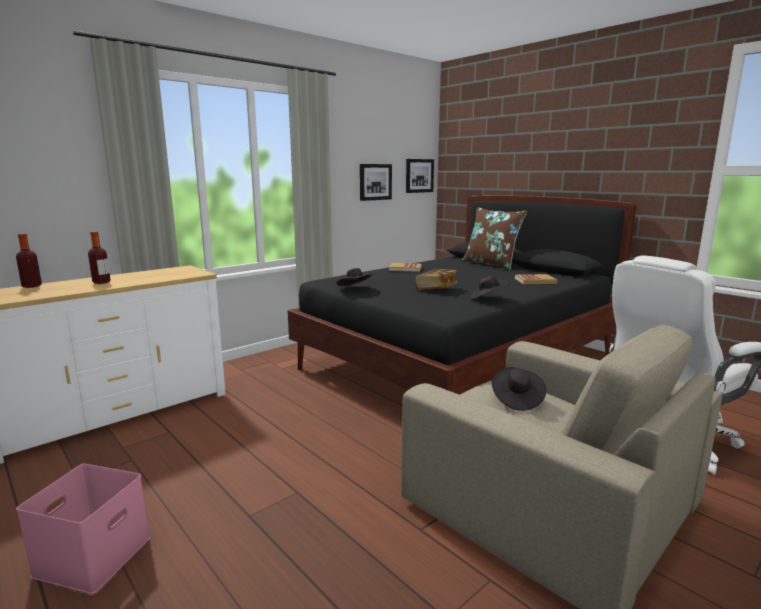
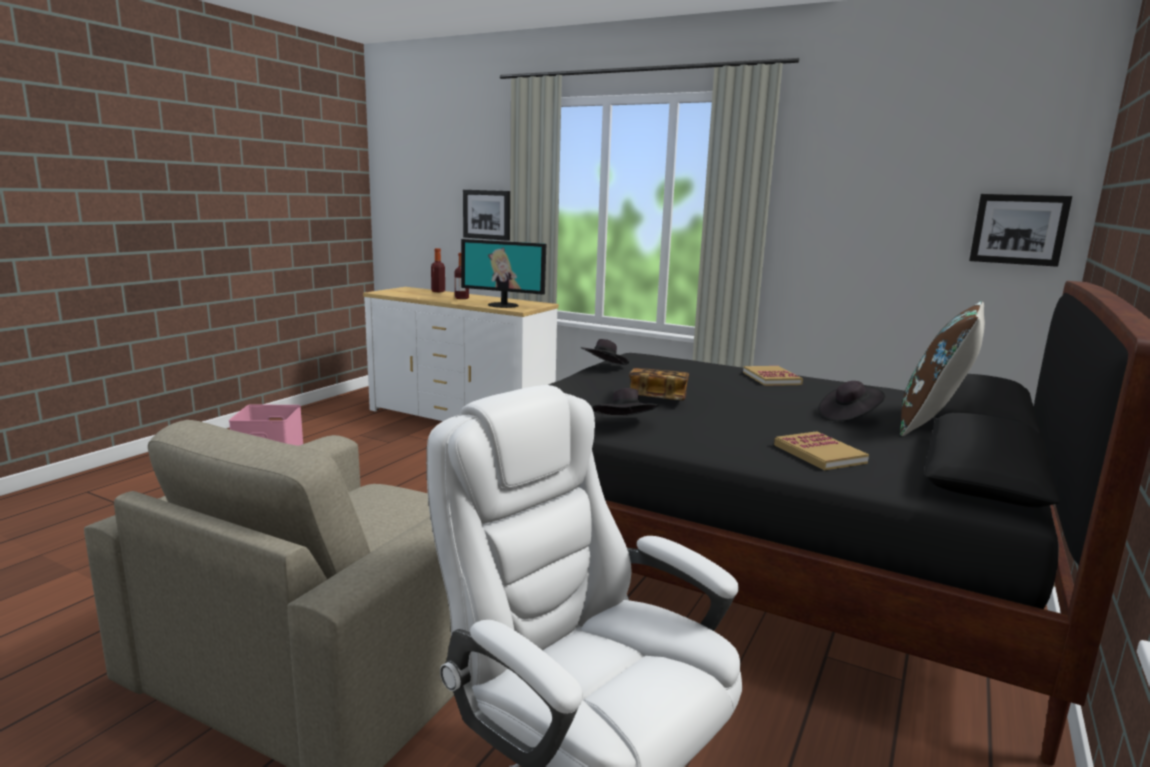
camera: 70 degrees right, 0 degrees up
(171, 275) = (503, 305): none -> monitor
(375, 182) = (886, 234): picture -> picture (487, 214)
(516, 399) = (387, 512): black hat -> black hat (848, 417)

